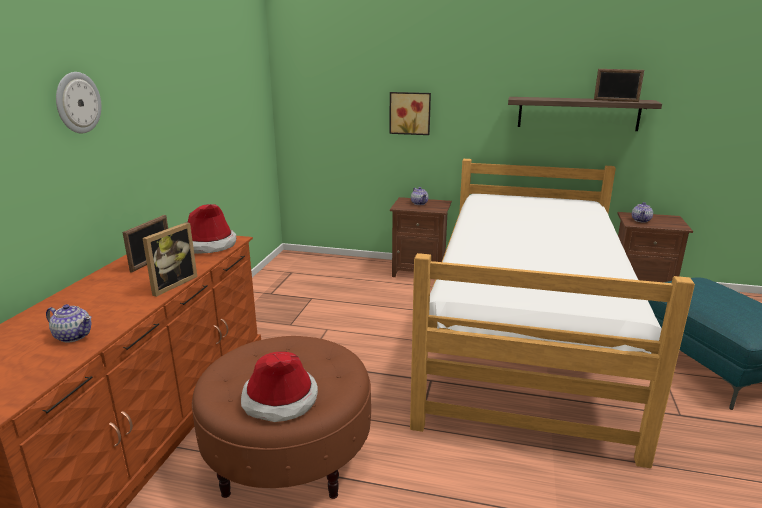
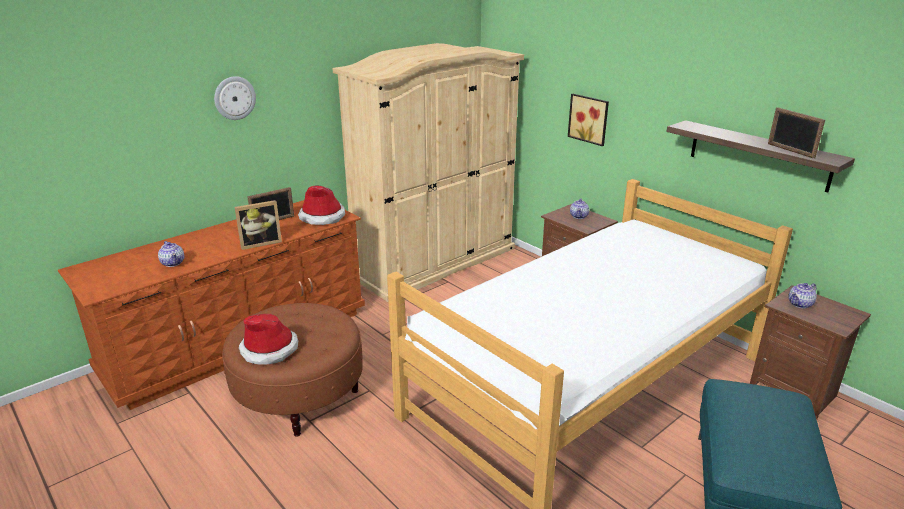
camera: 35 degrees right, 5 degrees up
(279, 286) = (435, 262): none -> beige wardrobe

